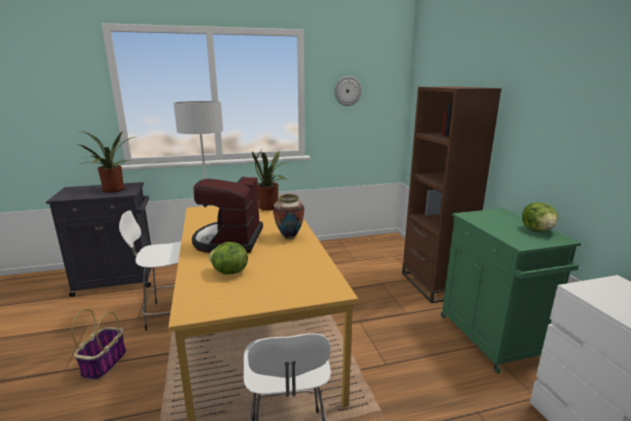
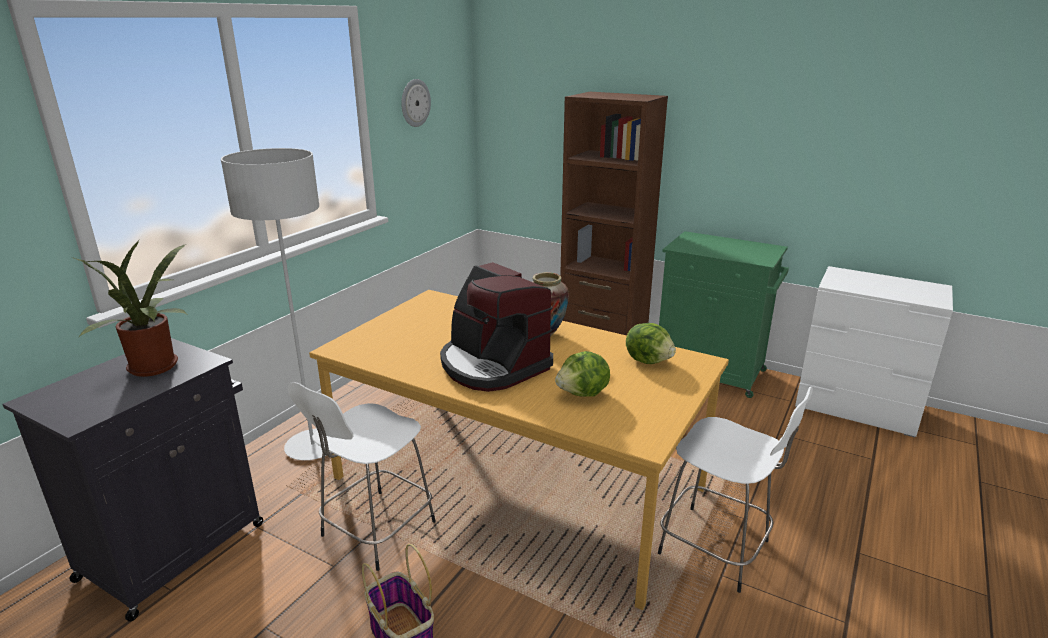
camera: 45 degrees left, 5 degrees up
(270, 207) = (434, 308): potted plant -> none
(538, 230) = (747, 245): lettuce -> lettuce (648, 360)

